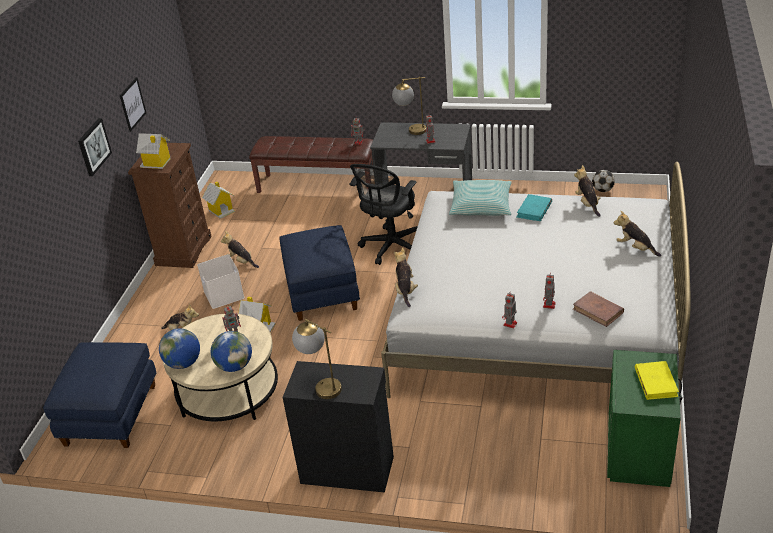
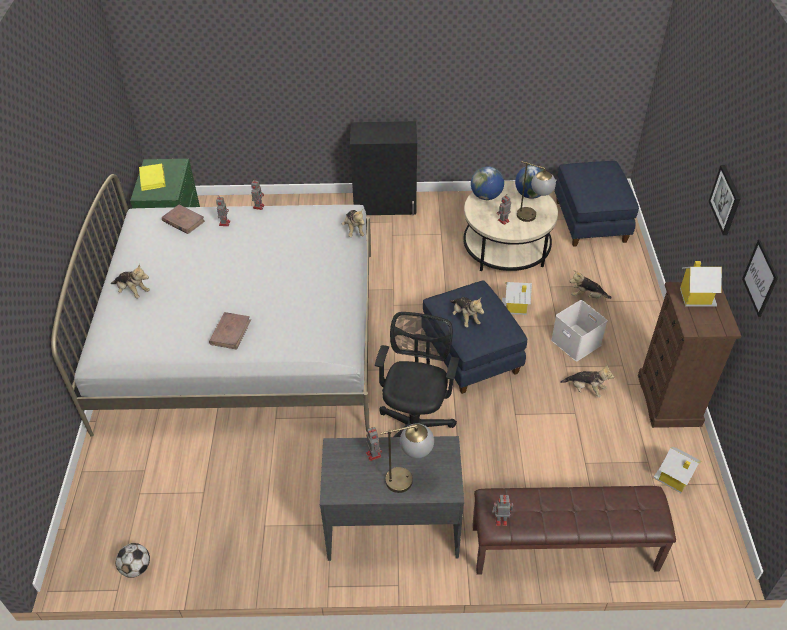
camera: 165 degrees right, 10 degrees up
(321, 386) = (391, 129): table lamp -> table lamp (533, 217)
(481, 205) = (291, 336): pillow -> none
(534, 210) = (230, 332): turquoise book -> brown book
(587, 204) = (169, 346): plush toy -> plush toy (465, 318)

